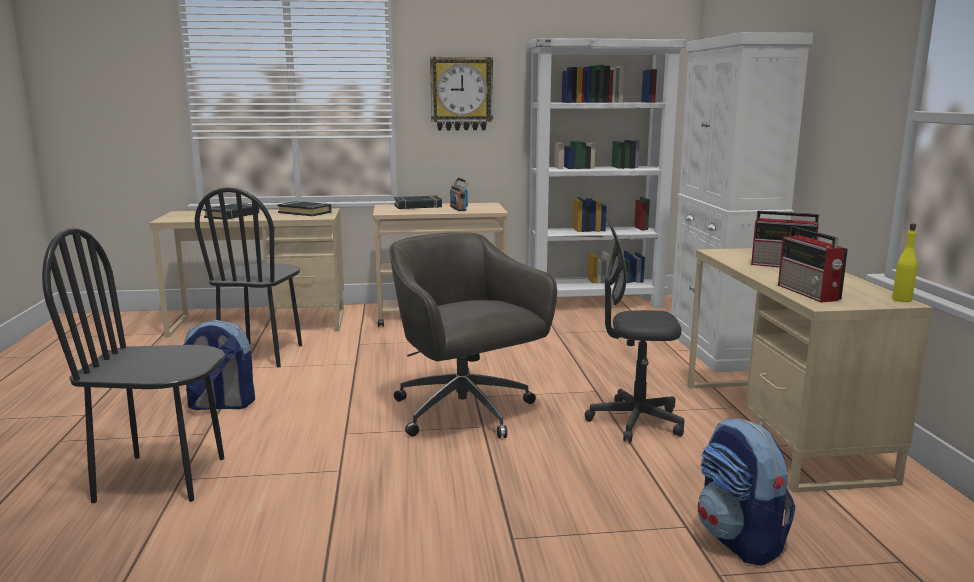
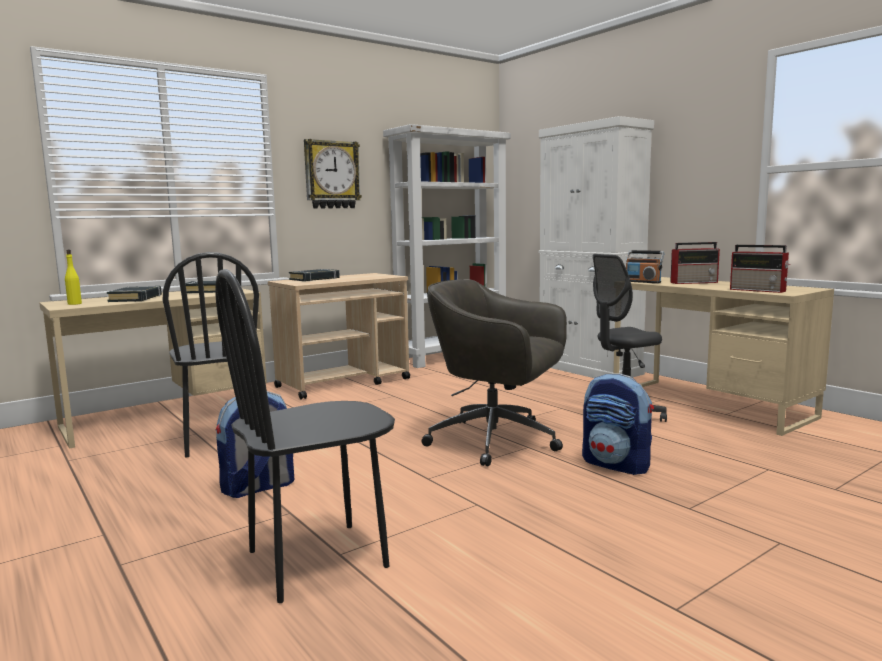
camera: 30 degrees left, 5 degrees down
(458, 208) = (357, 277): radio -> radio (643, 282)
(739, 540) = (807, 467): backpack -> backpack (617, 465)
(901, 299) = (810, 287): yellow bottle -> yellow bottle (74, 304)

